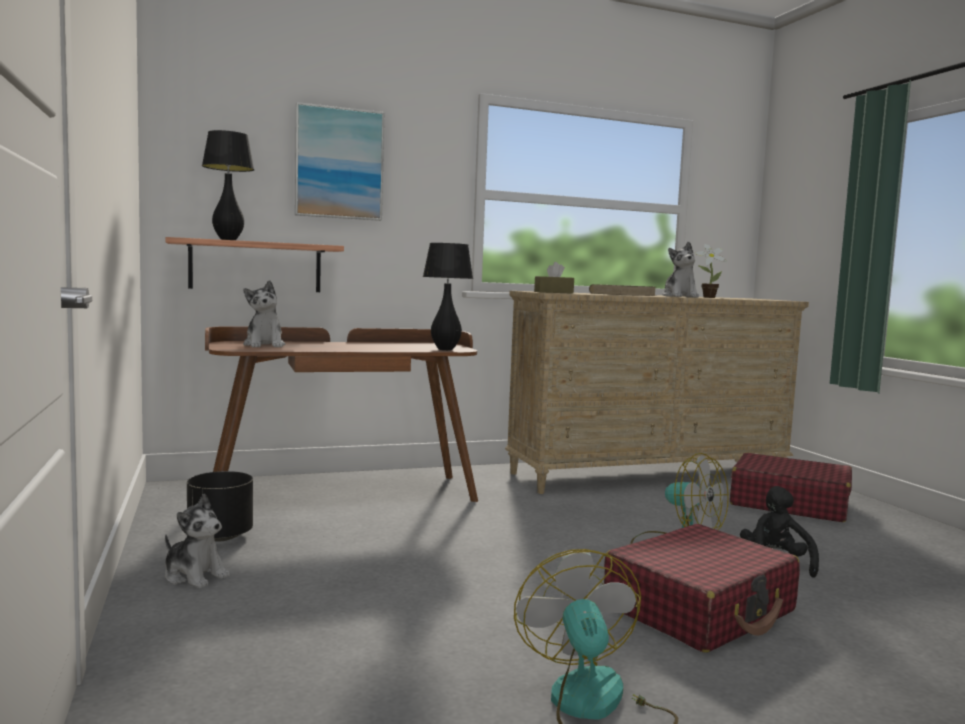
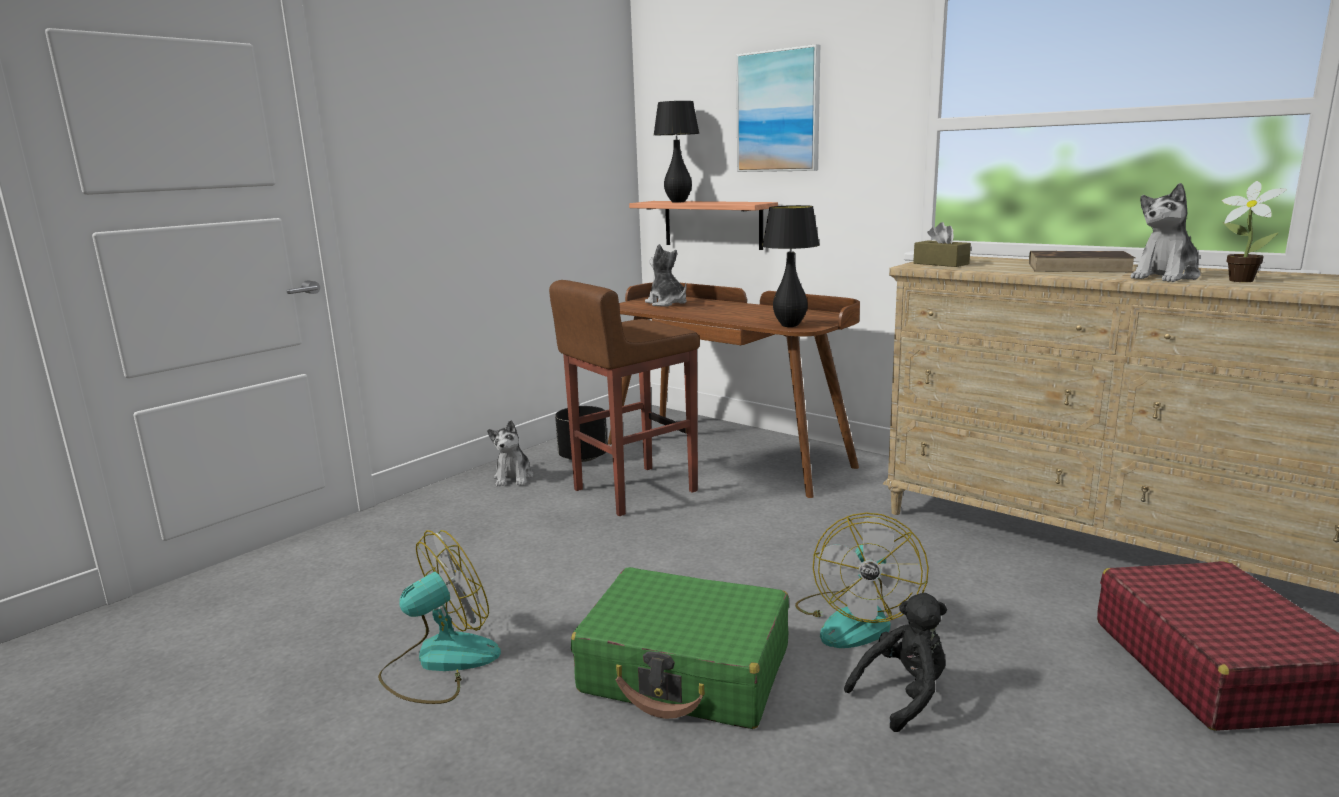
camera: 60 degrees right, 10 degrees up
(264, 345) = (667, 303): plush toy -> plush toy turned 105 degrees clockwise
(347, 541) = (632, 490): none -> brown stool
(700, 609) = (686, 670): red suitcase -> green suitcase

